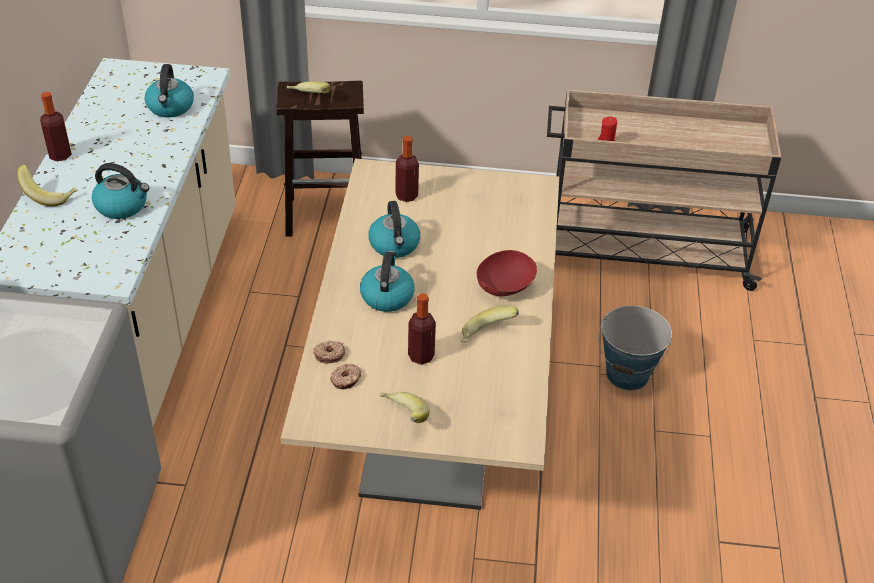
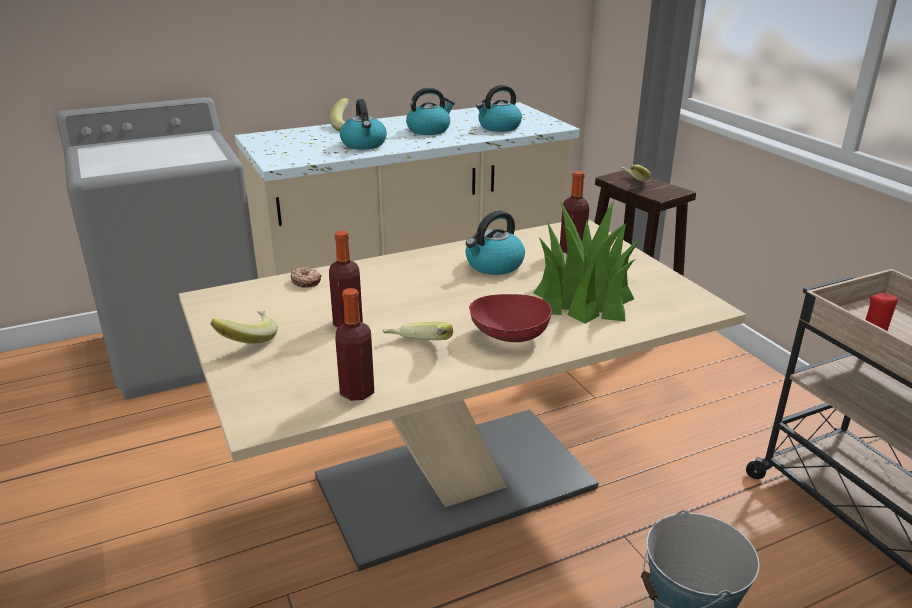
camera: 60 degrees right, 15 degrees down
(60, 155) = (394, 119): bottle -> bottle (357, 392)
(346, 380) = (278, 298): donut -> none
(387, 296) = (417, 282): kettle -> kettle (429, 130)
(481, 228) = (583, 297): none -> potted plant

